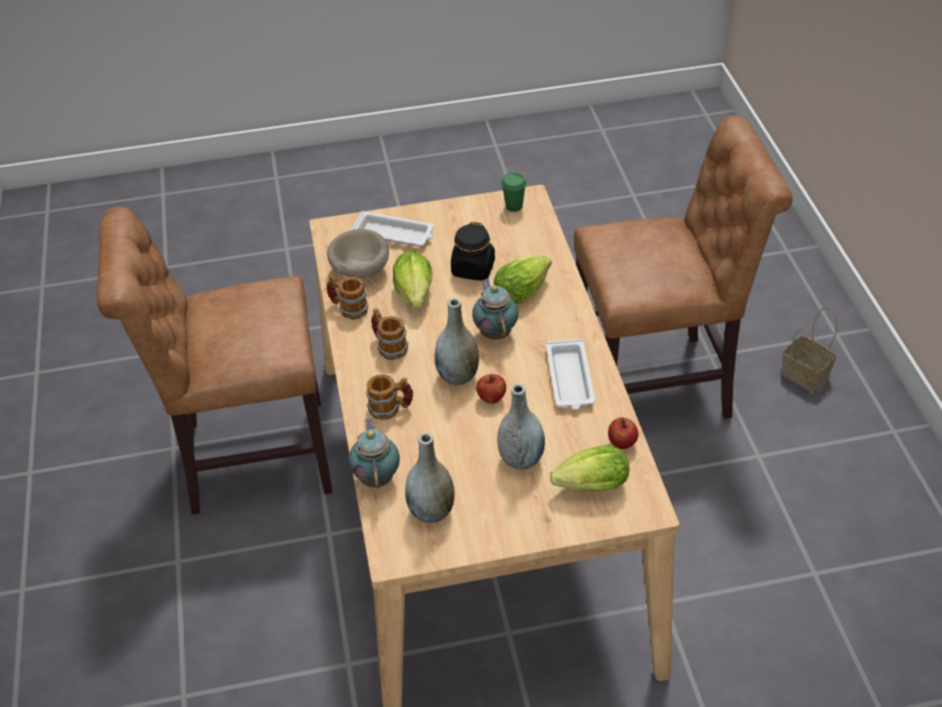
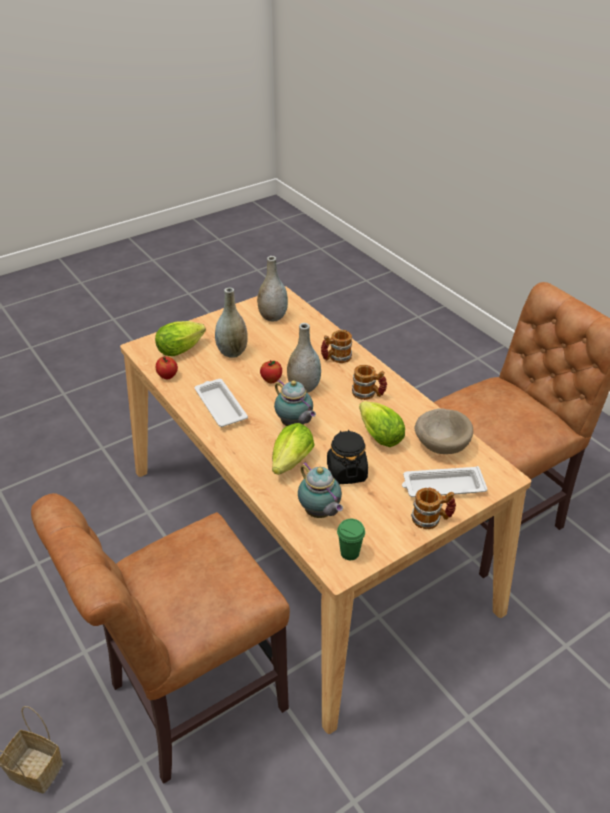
camera: 155 degrees right, 5 degrees down
(348, 308) = (422, 412): mug -> mug (431, 519)
(377, 476) = (317, 324): teapot -> teapot (320, 513)

